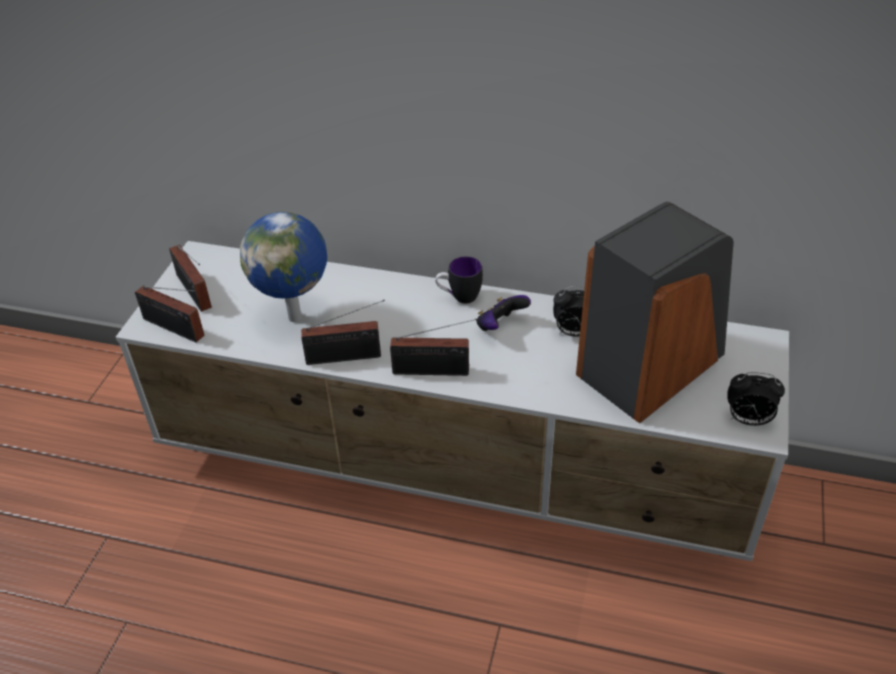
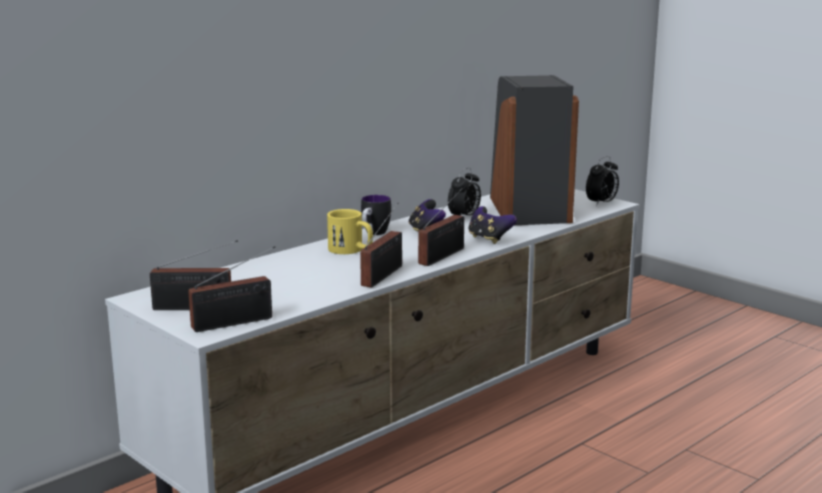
camera: 60 degrees left, 25 degrees down
(296, 317) = (303, 280): globe -> none
(399, 306) = (351, 250): none -> yellow mug
(515, 381) = (489, 239): none -> game controller

